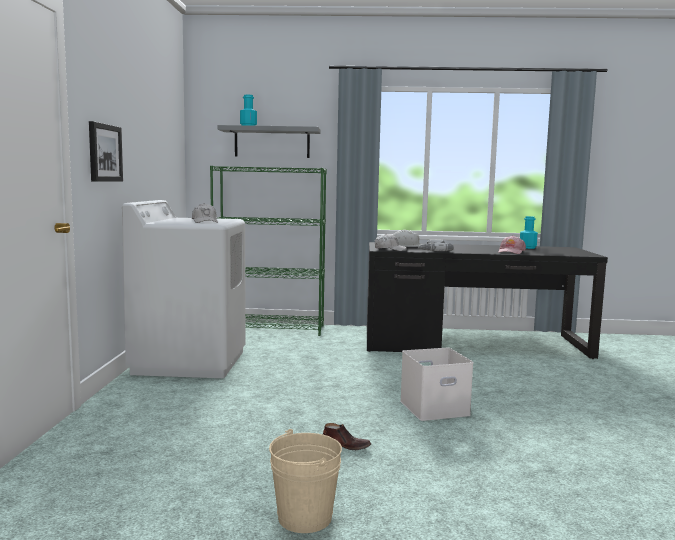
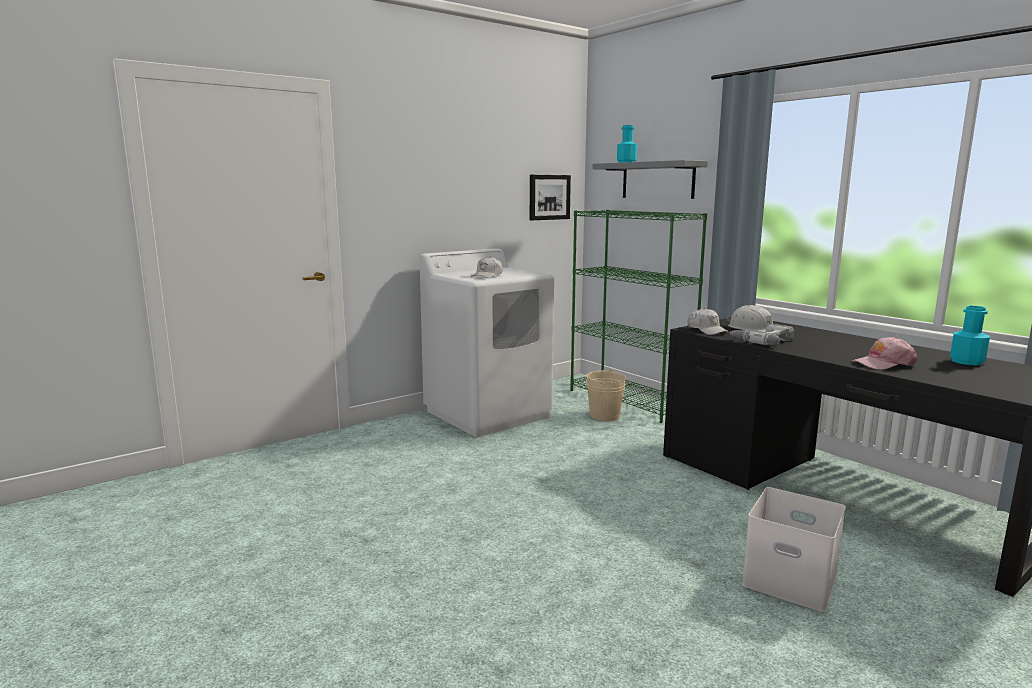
camera: 50 degrees right, 5 degrees up
(104, 153) = (400, 207): picture -> picture (549, 197)
(304, 517) = (256, 572): beige bucket -> beige bucket (604, 415)
(346, 446) = (409, 537): brown shoe -> none
(433, 408) = (567, 544): white storage box -> white storage box (787, 580)

